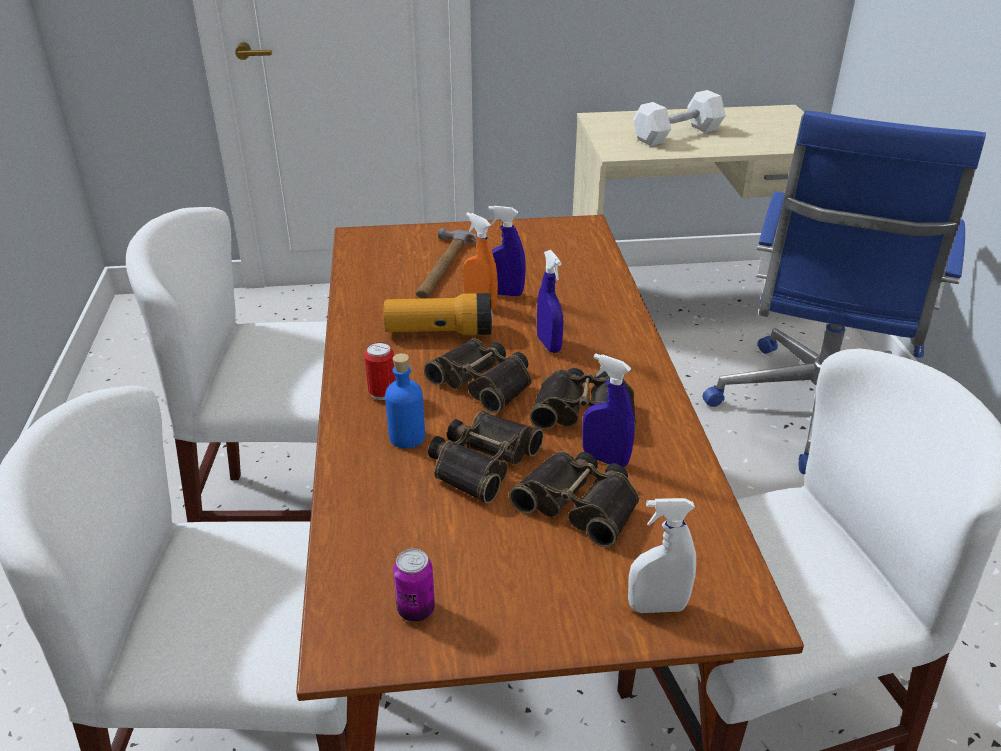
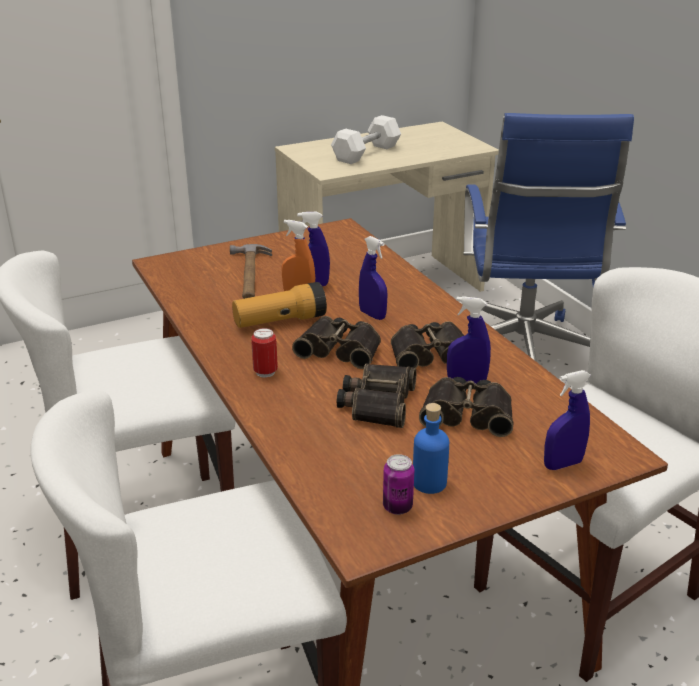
camera: 20 degrees left, 5 degrees down
(407, 437) = (307, 398): blue bottle -> blue bottle (429, 483)
(657, 607) = (562, 464): white spray bottle -> blue spray bottle

